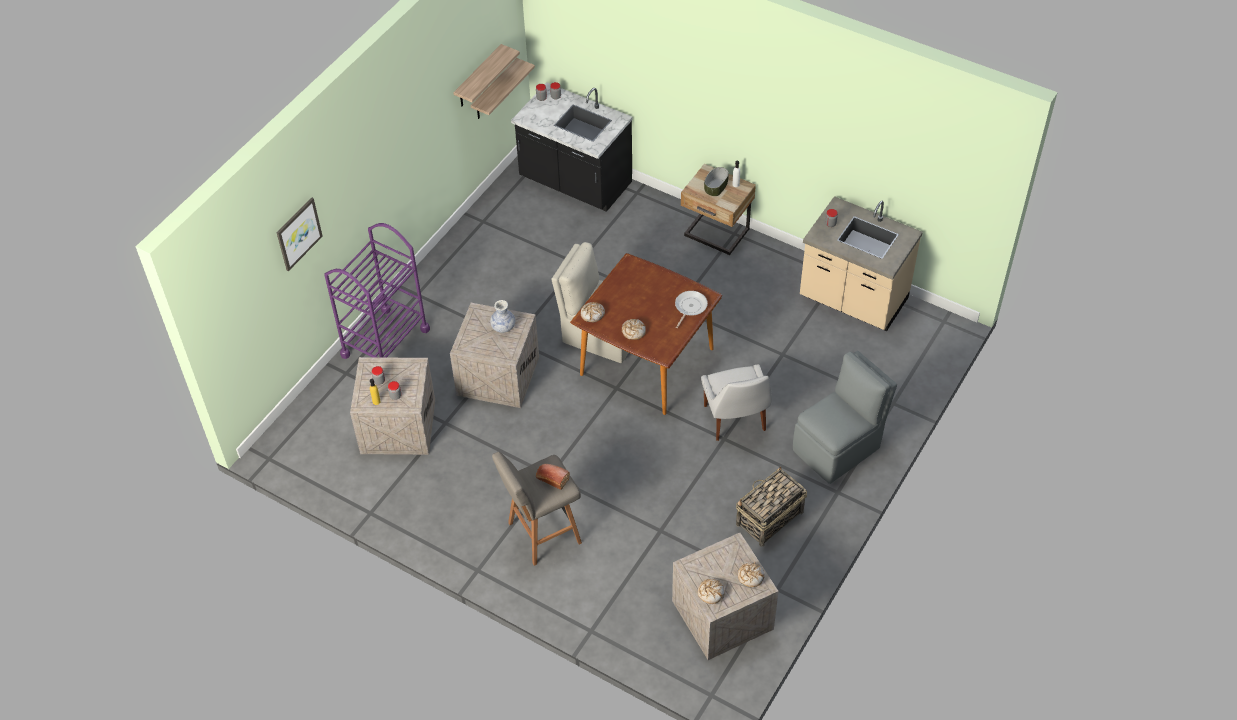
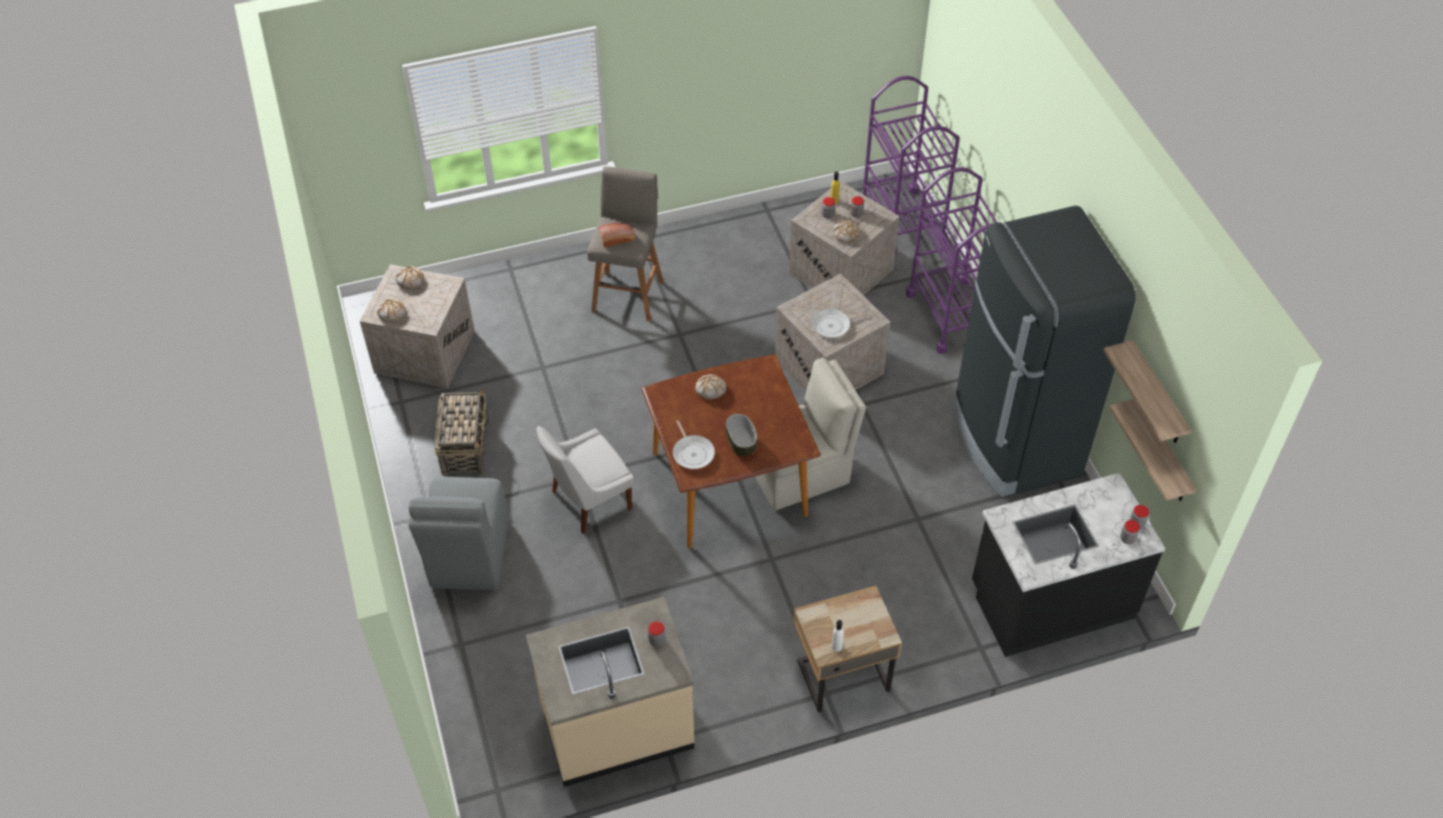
camera: 130 degrees right, 0 degrees up
(298, 233) = (995, 108): picture -> none
(309, 424) = (902, 221): none -> purple cart
(472, 254) = (1014, 441): none -> black fridge
(503, 327) = (833, 325): vase -> frying pan
(592, 314) = (765, 374): bread -> bread (846, 234)
(716, 188) = (849, 623): bowl -> bowl (741, 443)
(735, 420) = (588, 501): white chair -> white chair turned 60 degrees counterclockwise

